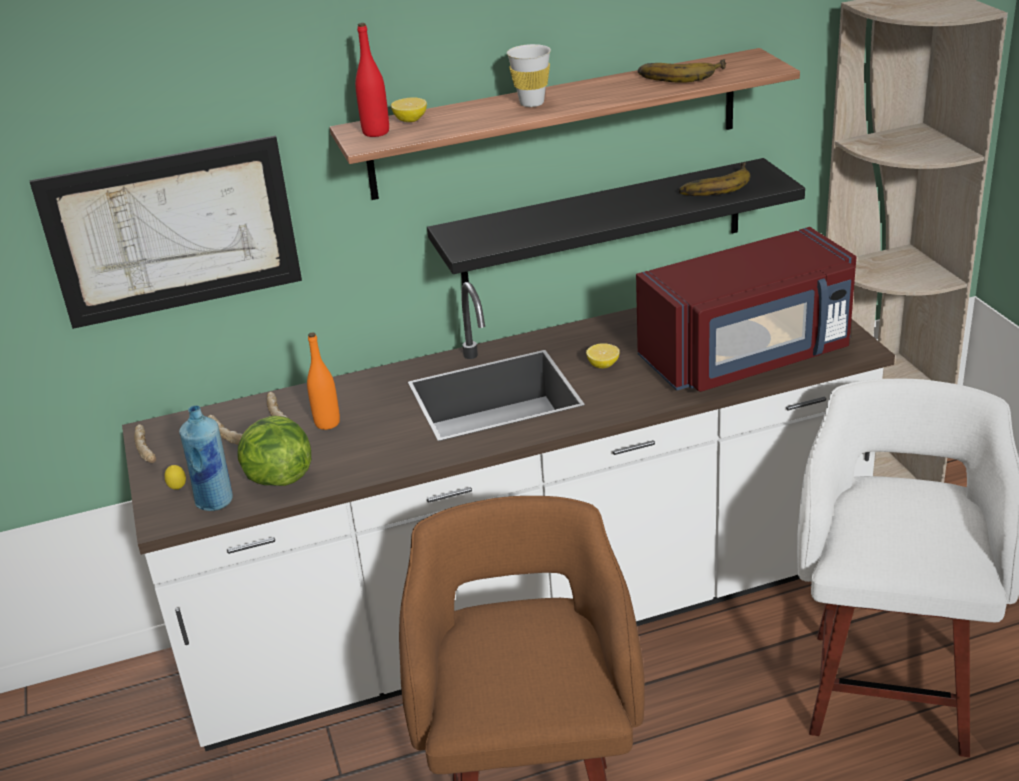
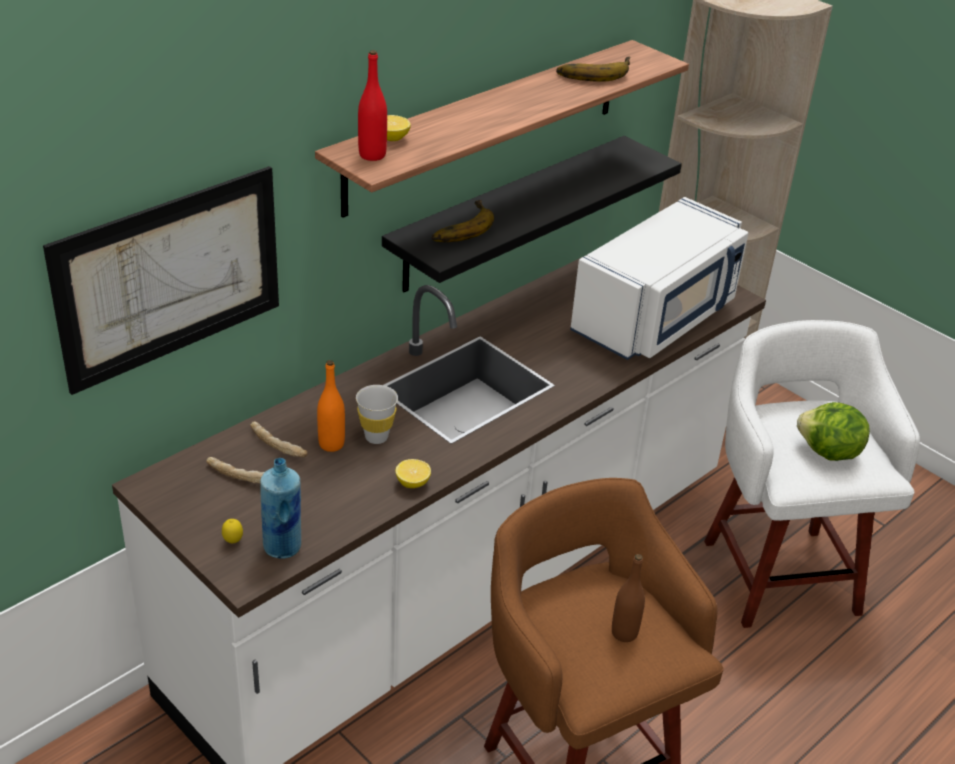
camera: 30 degrees left, 5 degrees up
(147, 450) = (165, 507): bread -> none
(277, 478) = (327, 510): lettuce -> lettuce (828, 453)
(532, 103) = (490, 111): white cup -> white cup (376, 437)
(536, 667) = (624, 633): none -> brown bottle
(603, 365) = (542, 344): lemon -> lemon (412, 483)
(713, 185) = (606, 167): banana -> banana (459, 227)
(748, 356) = (656, 318): red microwave -> white microwave

